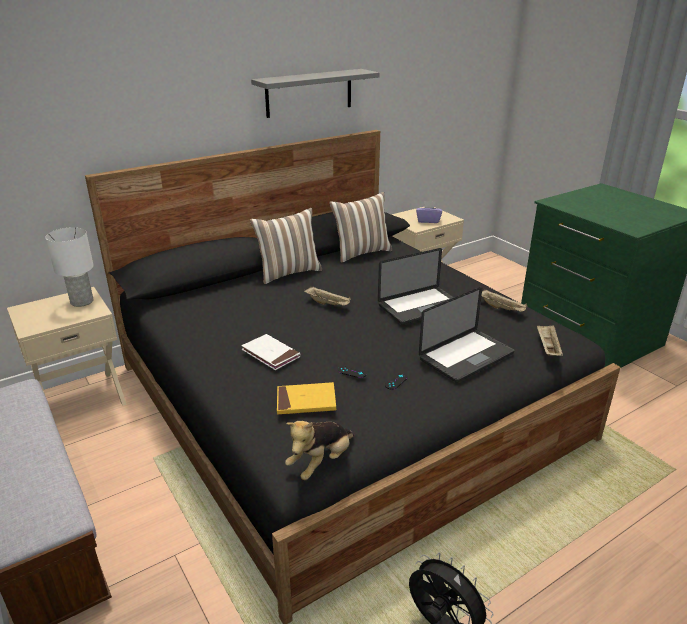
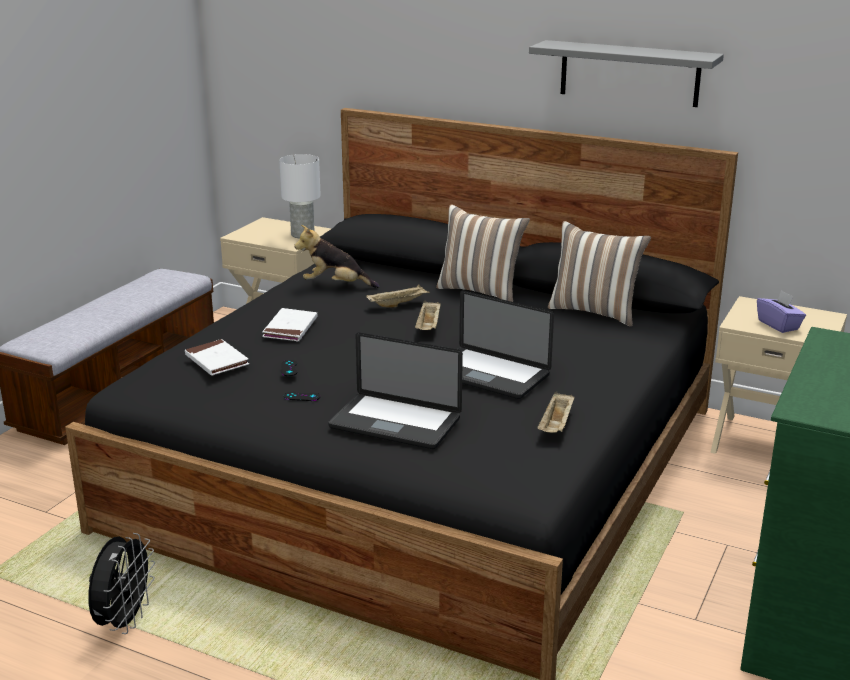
camera: 60 degrees right, 5 degrees down
(306, 401) = (217, 361): yellow book -> white book
(321, 462) = (140, 396): plush toy -> plush toy (336, 285)
(547, 348) = (480, 472): beige tray -> beige tray (398, 304)

